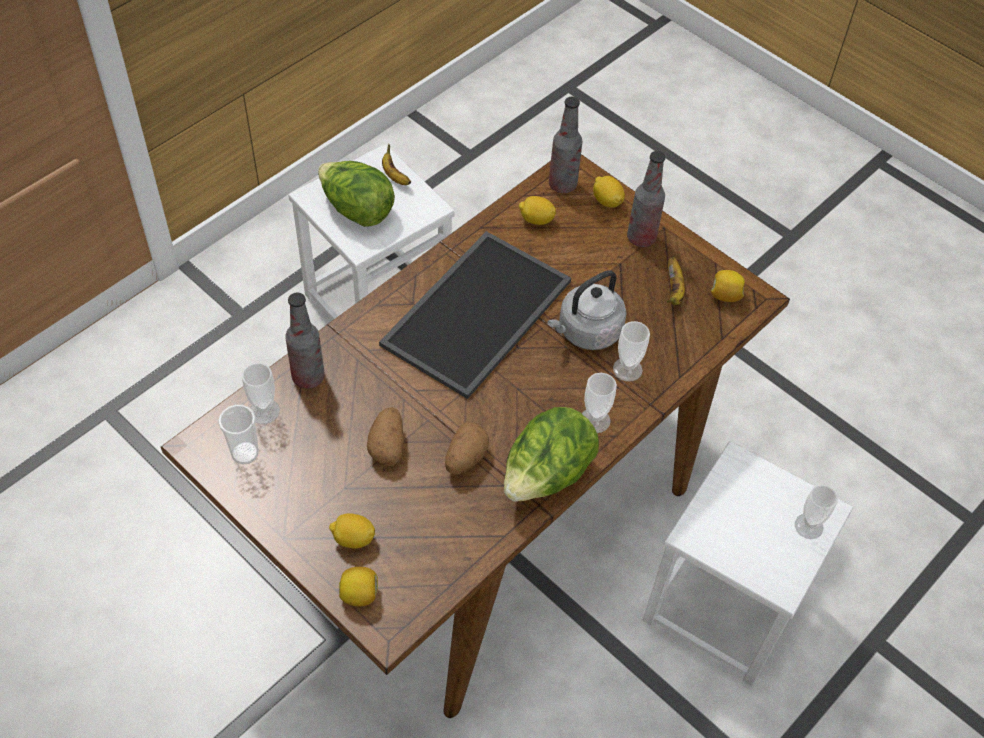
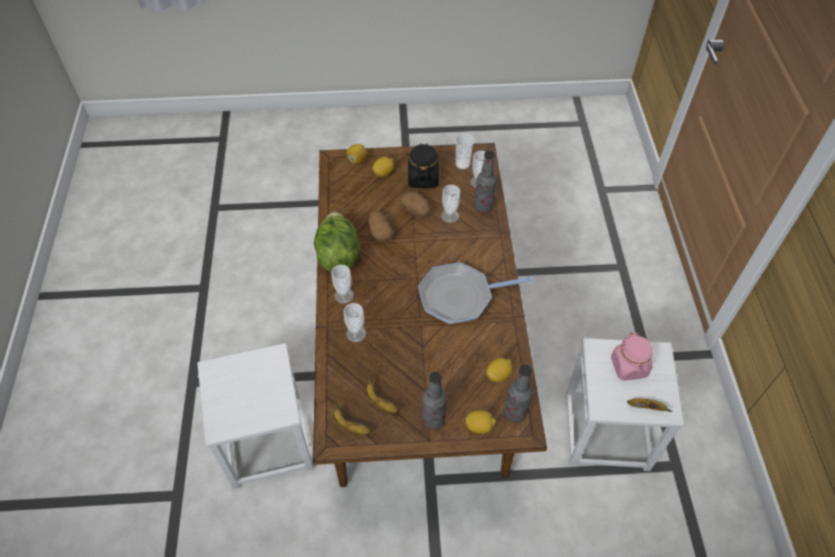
camera: 135 degrees right, 0 degrees up
(318, 481) = (423, 178): none -> black jar
(357, 210) = (629, 366): lettuce -> pink jar
(475, 310) = (459, 297): tray -> frying pan
(586, 332) = (396, 334): grey kettle -> none
(725, 295) = (350, 425): lemon -> banana
(808, 526) = (221, 411): cup -> cup (450, 216)

